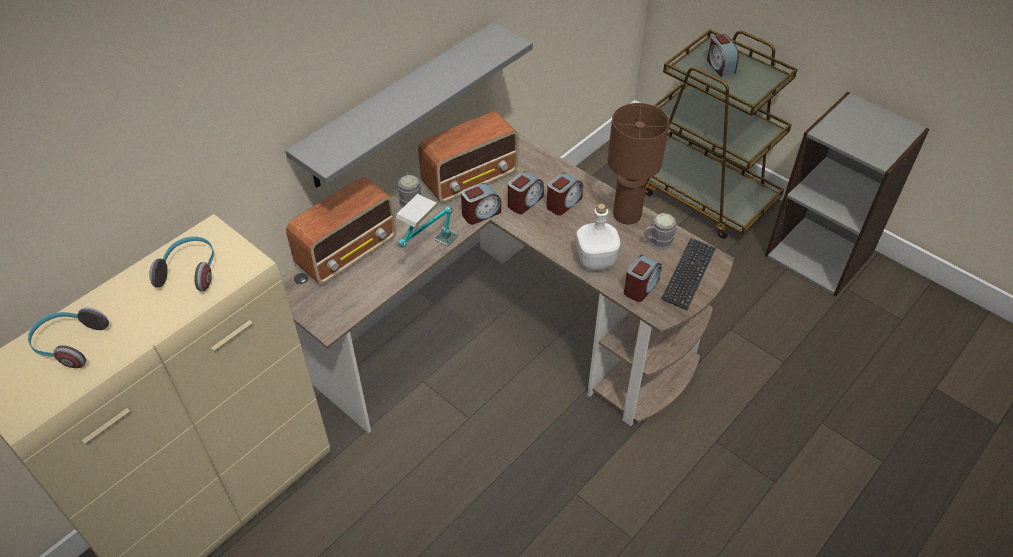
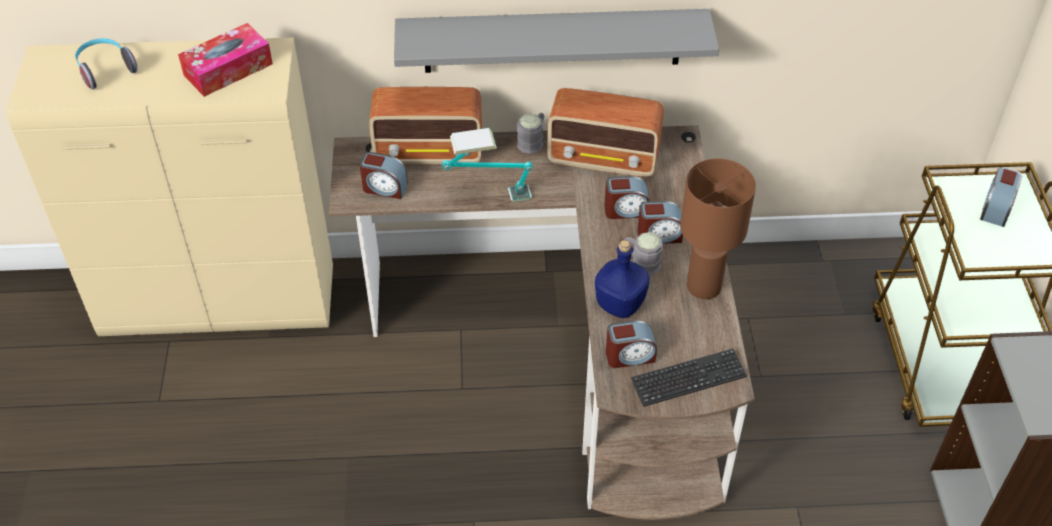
camera: 45 degrees right, 0 degrees up
(190, 271) = (228, 69): headphones -> tissue box
(481, 213) = (574, 194): alarm clock -> alarm clock (384, 188)
(595, 260) = (620, 303): white bottle -> blue bottle
(656, 242) = (698, 329): grey mug -> grey mug (640, 262)

